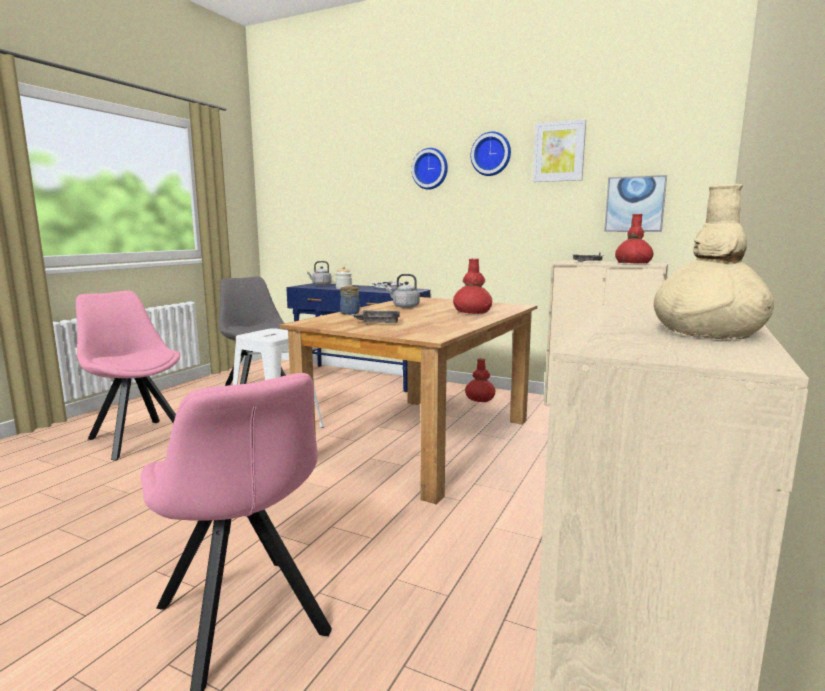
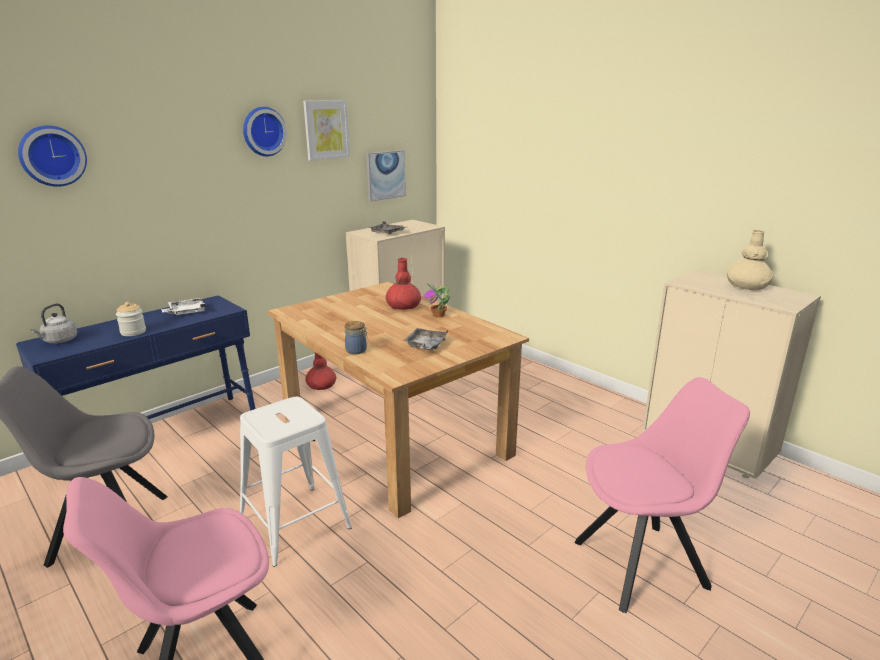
camera: 70 degrees left, 10 degrees up
(404, 307) = (341, 324): grey kettle -> none
(430, 169) = (191, 149): wall clock -> wall clock (52, 156)
(464, 320) = (438, 315): none -> potted plant
(632, 264) = (415, 227): red vase -> none

